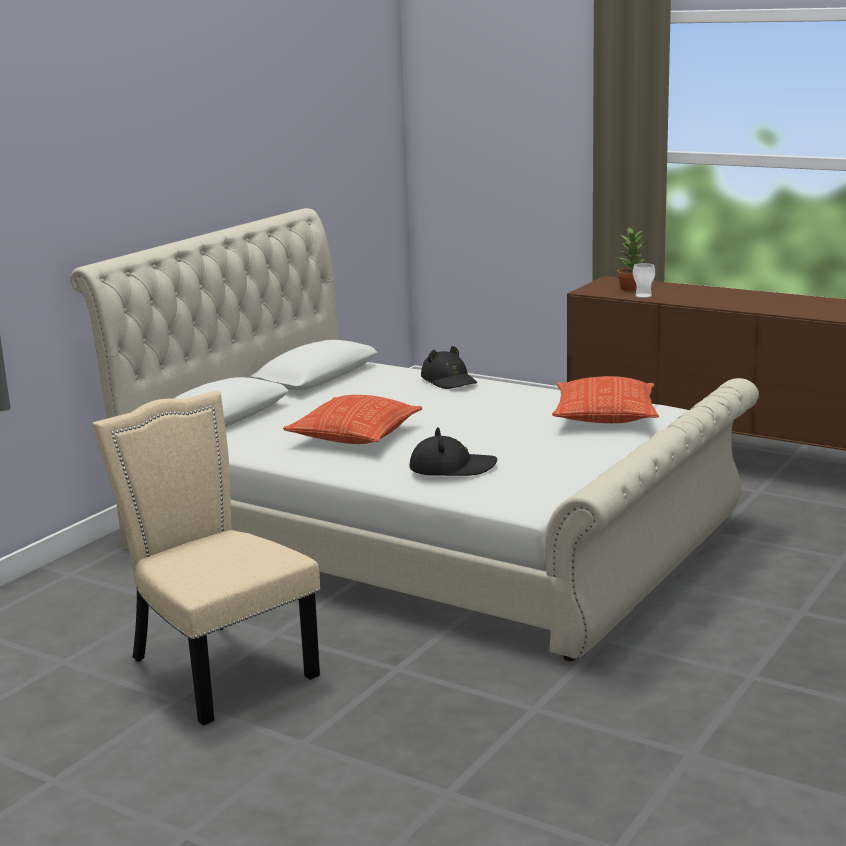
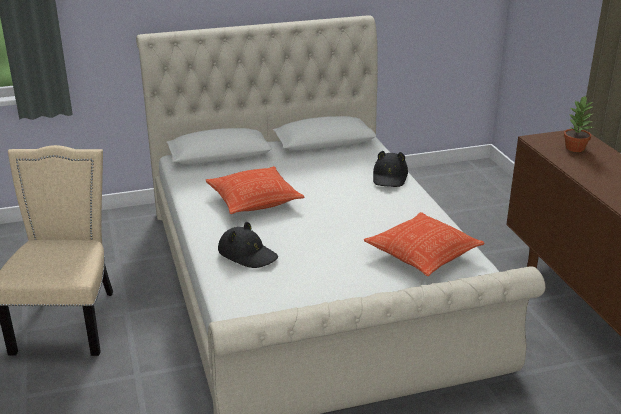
camera: 40 degrees right, 10 degrees up
(643, 296) = (567, 159): cup -> none

